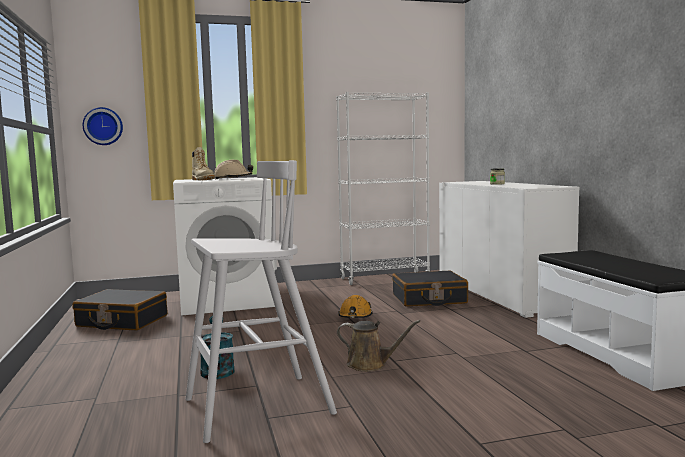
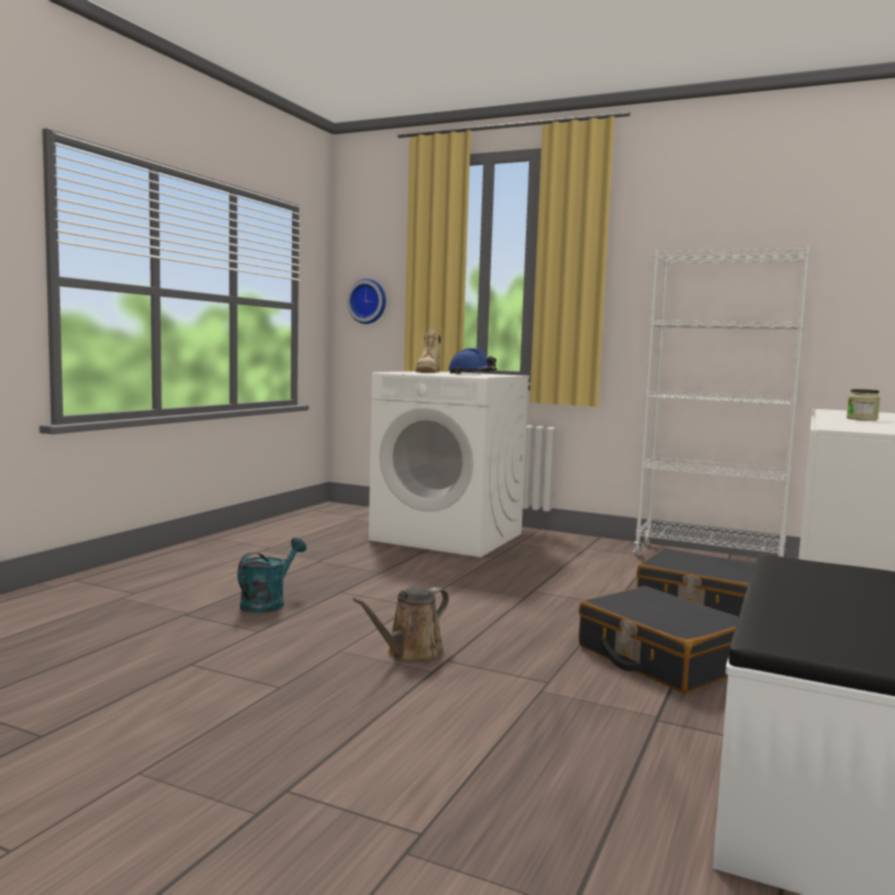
camera: 40 degrees right, 0 degrees up
(122, 321) = (310, 532): black suitcase -> black suitcase (660, 658)
(233, 178) = (472, 374): beige hard hat -> blue hard hat
(255, 407) = (206, 650): white stool -> none
(355, 316) = (540, 595): orange hard hat -> none
(370, 364) = (410, 654): brown watering can -> brown watering can turned 75 degrees clockwise

